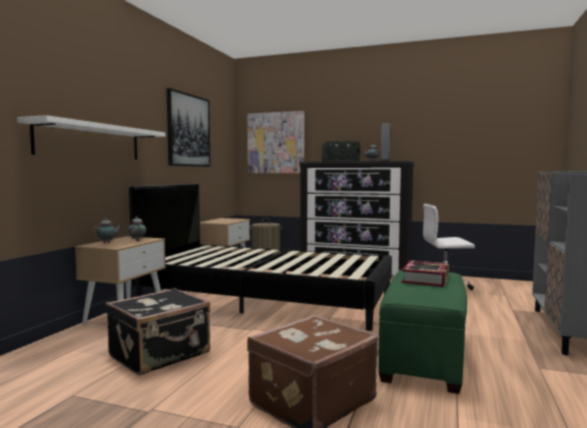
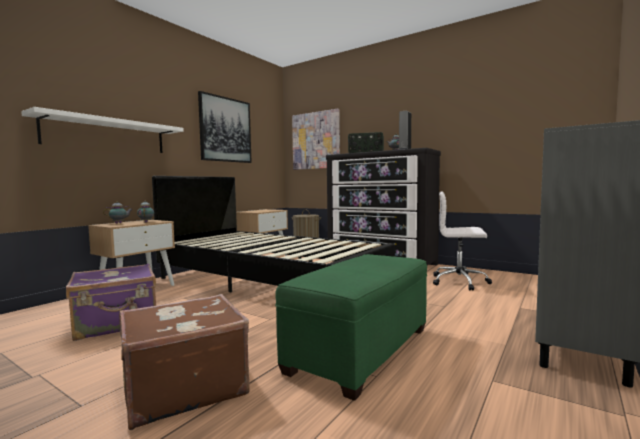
camera: 15 degrees right, 0 degrees up
(161, 355) = (117, 324): black suitcase -> purple suitcase
(426, 279) = (368, 263): book -> none

